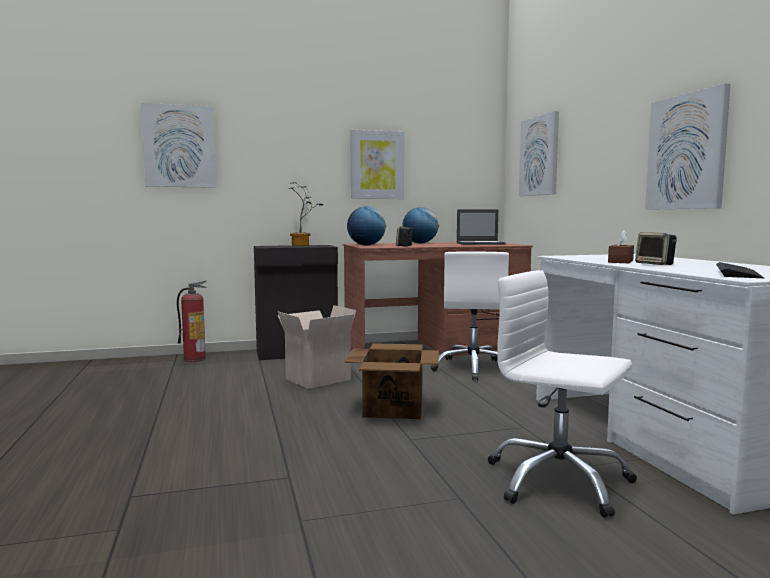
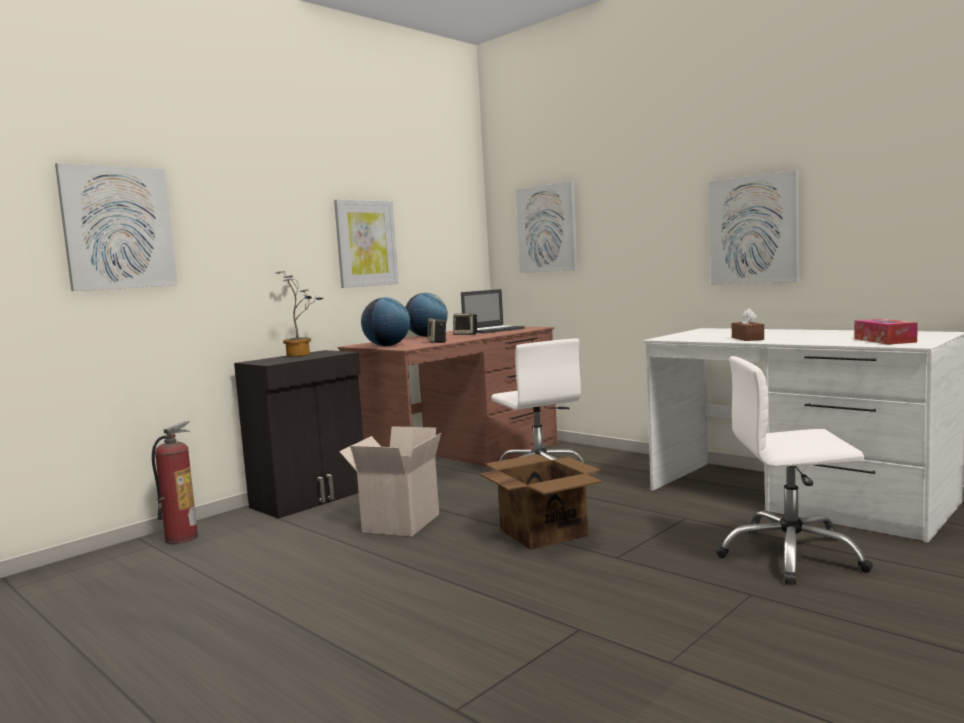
camera: 30 degrees left, 0 degrees up
(655, 264) = (787, 338): speaker -> speaker (466, 335)
(738, 273) = (884, 340): keyboard -> tissue box

